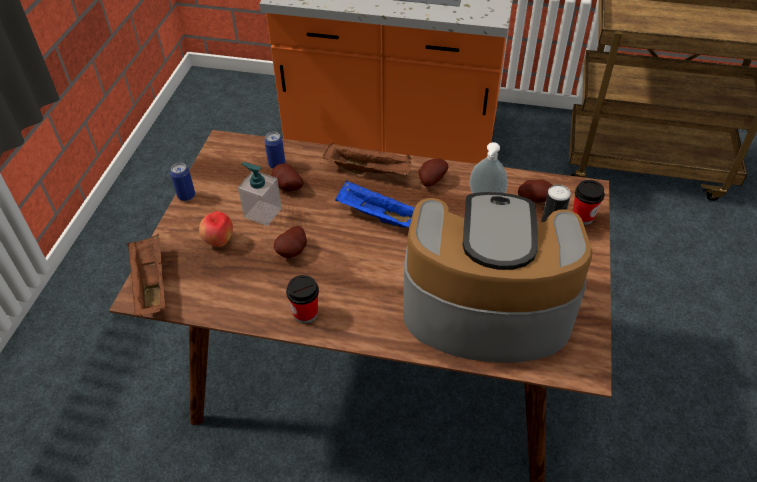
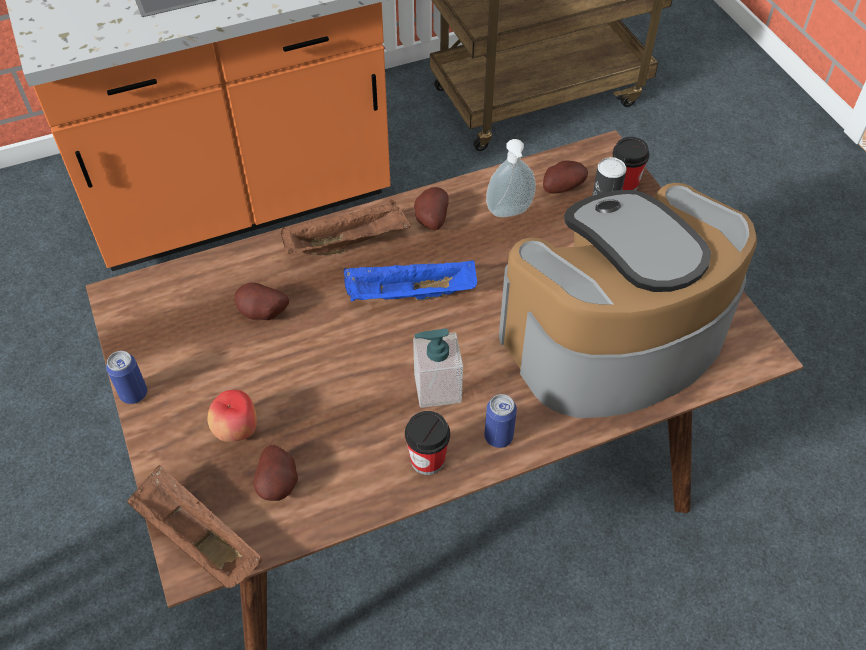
camera: 35 degrees left, 5 degrees up
(262, 213) = (260, 363): soap dispenser -> soap dispenser (437, 388)
(277, 164) = (221, 290): can -> can (498, 437)
(293, 252) = (345, 392): potato -> potato (279, 484)

